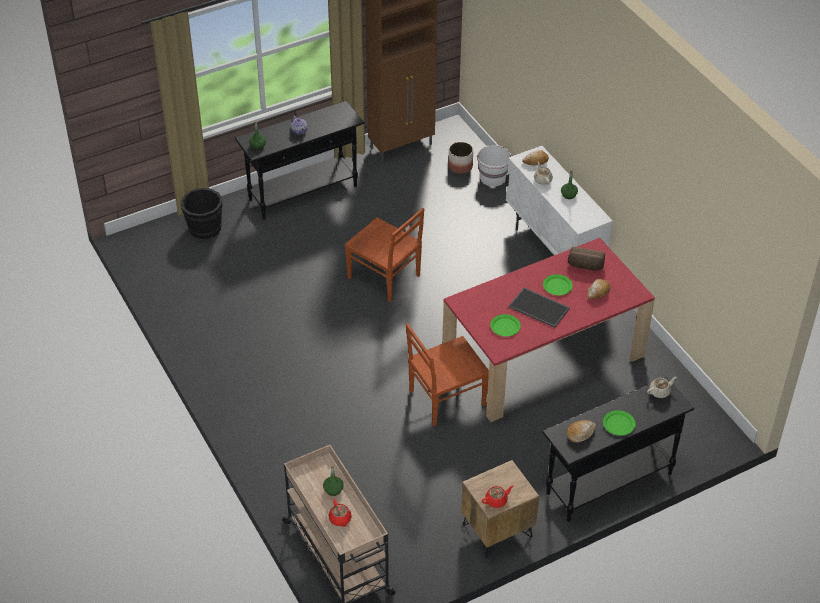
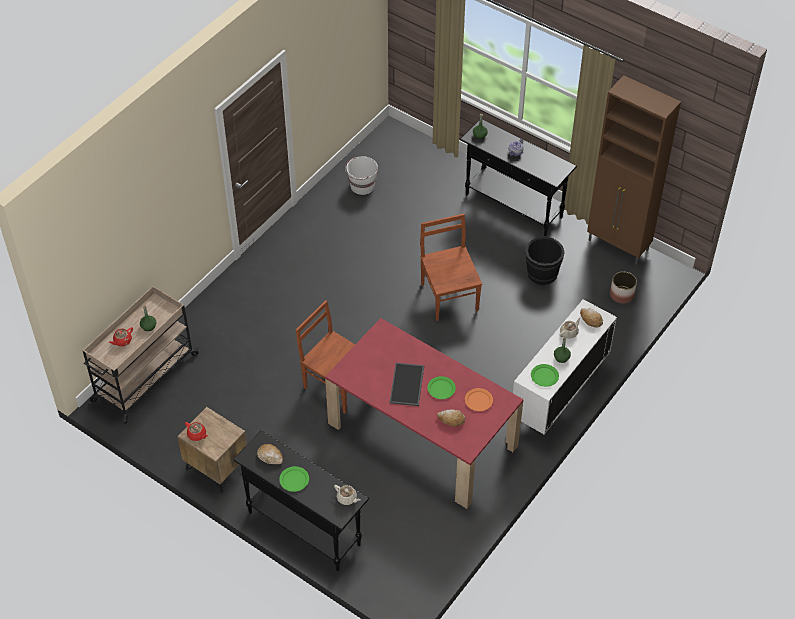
camera: 65 degrees right, 5 degrees up
(204, 228) = (432, 165): black bucket -> black bucket (542, 273)
(385, 278) = (449, 295): brown chair -> brown chair turned 150 degrees clockwise
(493, 178) = (623, 323): white bucket -> white bucket (362, 186)
(505, 326) = (371, 369): green plate -> green plate (544, 376)
(585, 266) = (478, 400): bread -> orange plate

